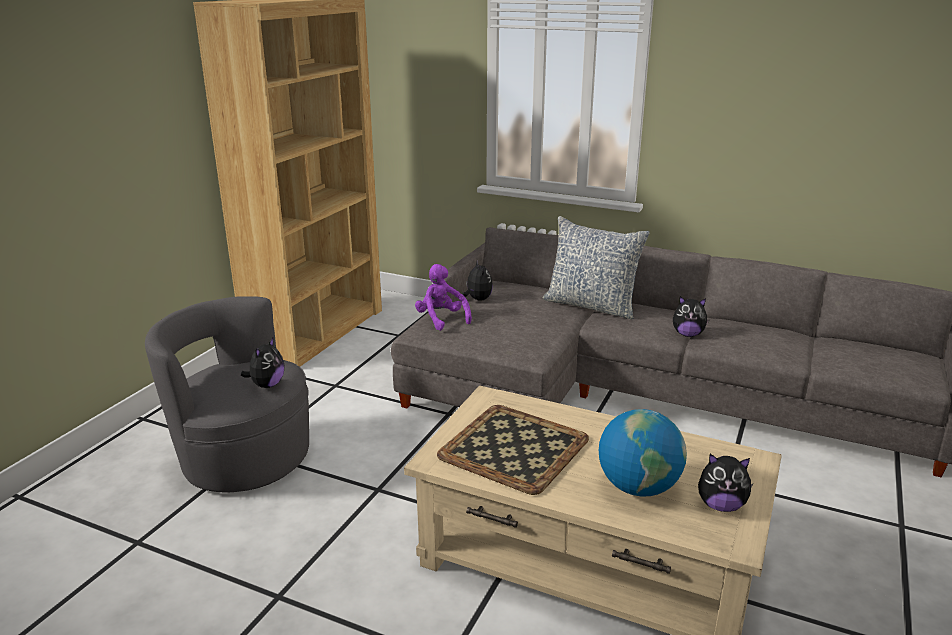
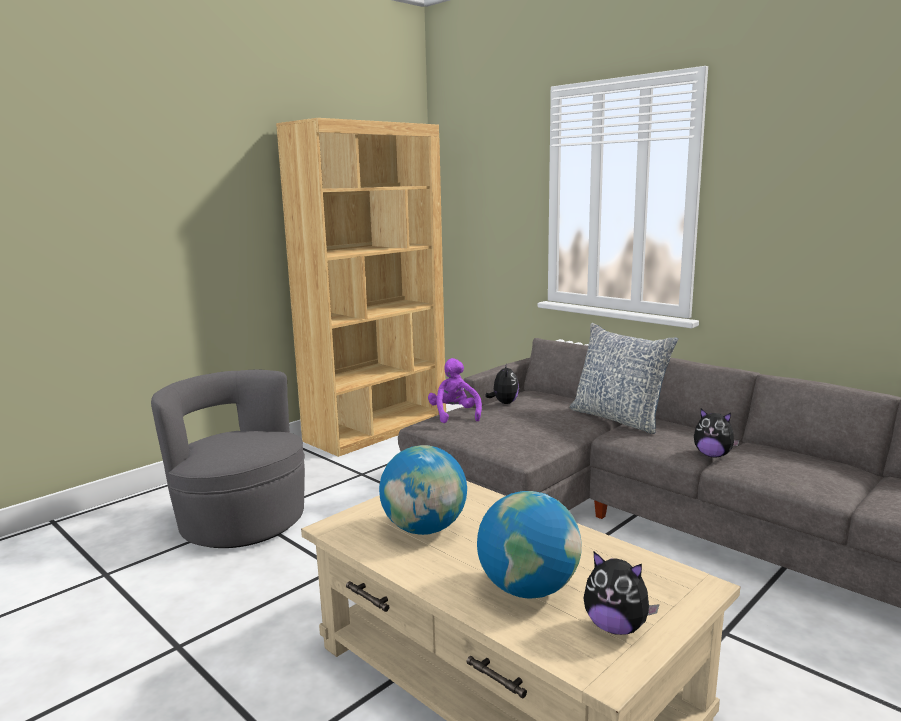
camera: 20 degrees right, 10 degrees down
(267, 385) = (253, 448): plush toy -> none
(515, 448) = (425, 529): tray -> globe

